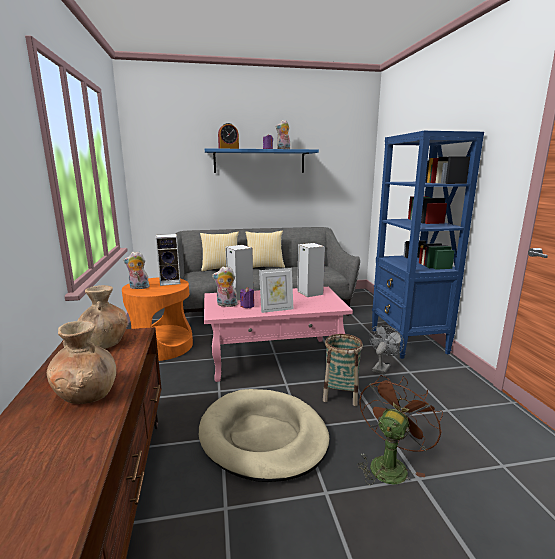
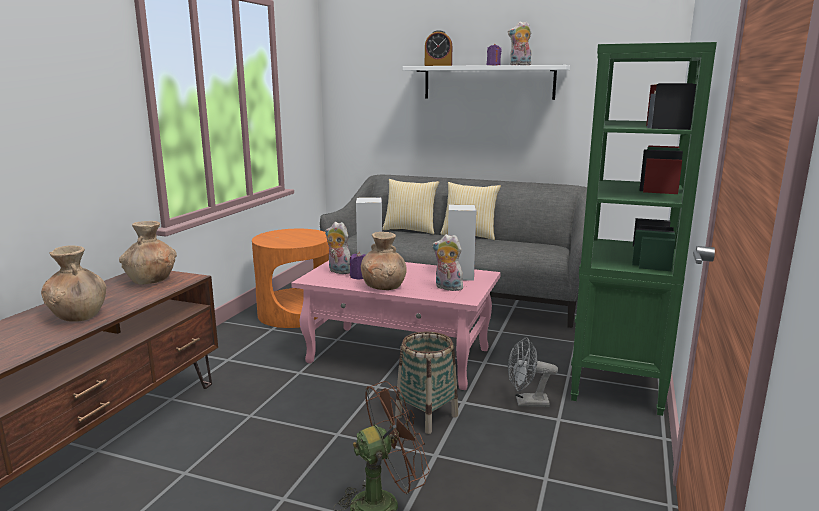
camera: 30 degrees right, 0 degrees up
(138, 287) = (272, 237): plush toy -> plush toy (447, 288)
(171, 282) = (312, 236): speaker -> none
(259, 161) = (488, 82): blue shelf -> white shelf
(263, 437) = (288, 428): beige dog bed -> none
(276, 309) = (384, 287): picture frame -> brown vase
(382, 367) = (526, 402): grey fan -> grey fan turned 150 degrees counterclockwise
(408, 342) = (616, 382): blue bookcase -> green bookcase

